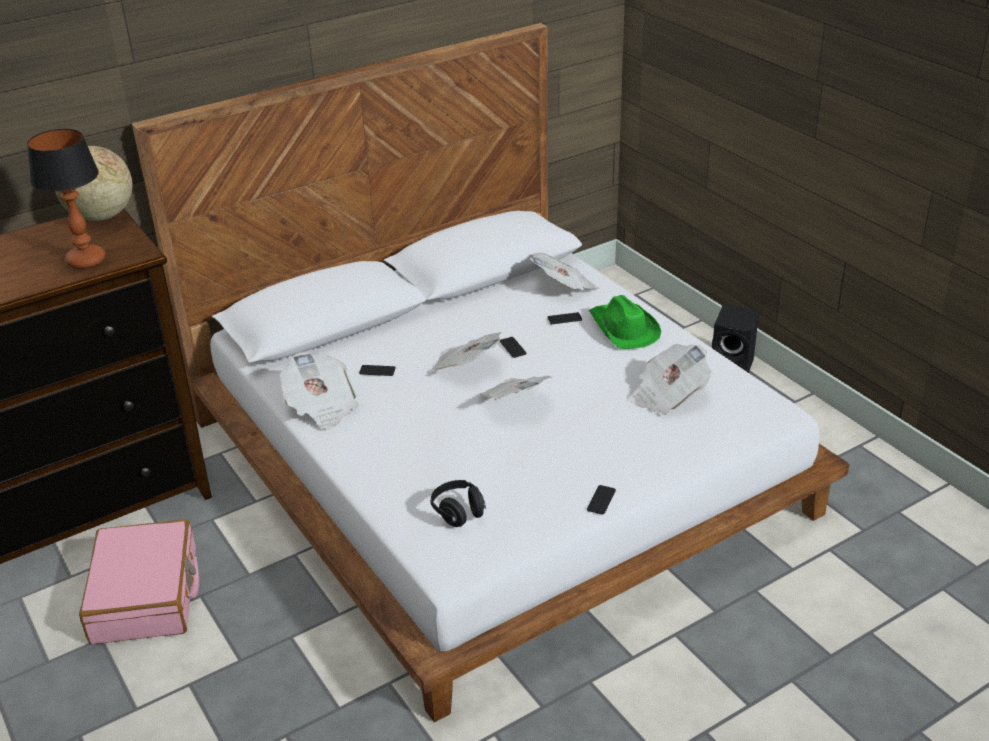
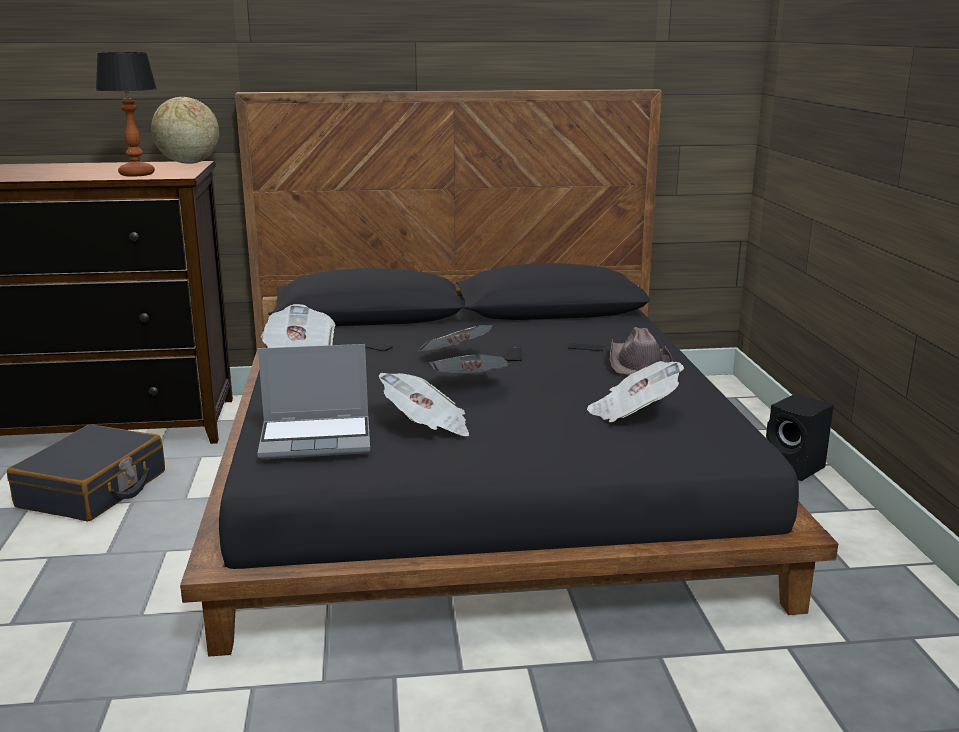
camera: 25 degrees right, 15 degrees down
(146, 596) = (93, 490): pink suitcase -> black suitcase
(458, 512) = (317, 439): black headphones -> laptop
(497, 465) = (479, 481): white bed -> black bed
(564, 288) = (610, 331): newspaper -> newspaper (427, 427)
(601, 500) = (471, 467): phone -> none
(623, 328) = (638, 363): green hat -> brown hat

